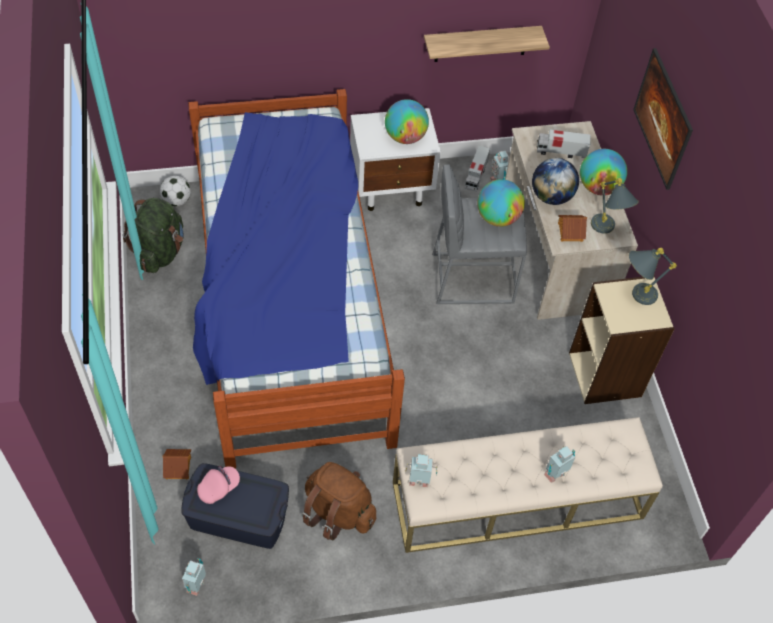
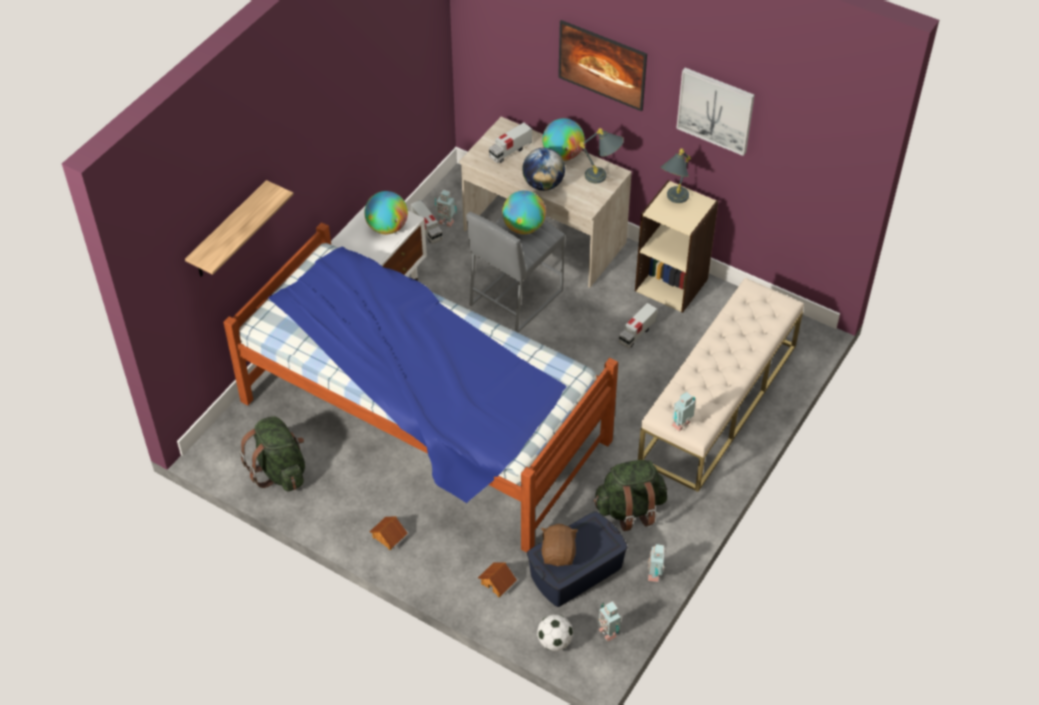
camera: 45 degrees left, 5 degrees down
(177, 200) = (238, 427): football -> football (554, 641)
(219, 488) = (559, 553): pink cap -> brown plush toy
(338, 512) = (630, 509): brown backpack -> green backpack
(481, 44) = (392, 112): shelf -> shelf (229, 231)
(526, 386) = (637, 333): none -> toy truck
(556, 475) = (746, 349): toy robot -> toy robot (655, 574)
(569, 231) = (583, 196): toy house -> toy house (388, 537)
(712, 233) = (715, 110): none -> picture

